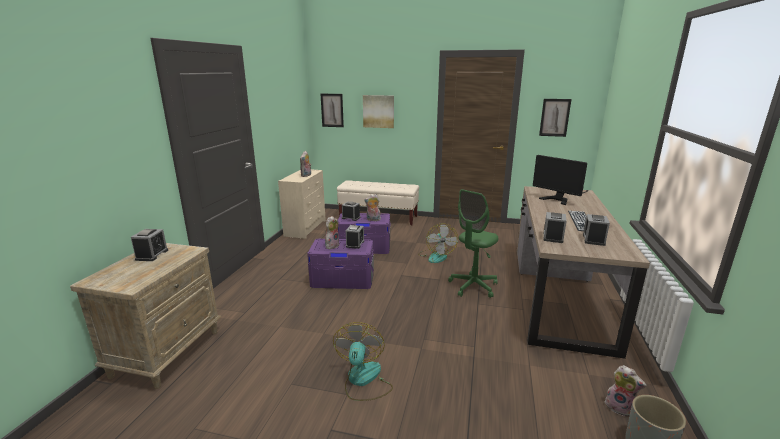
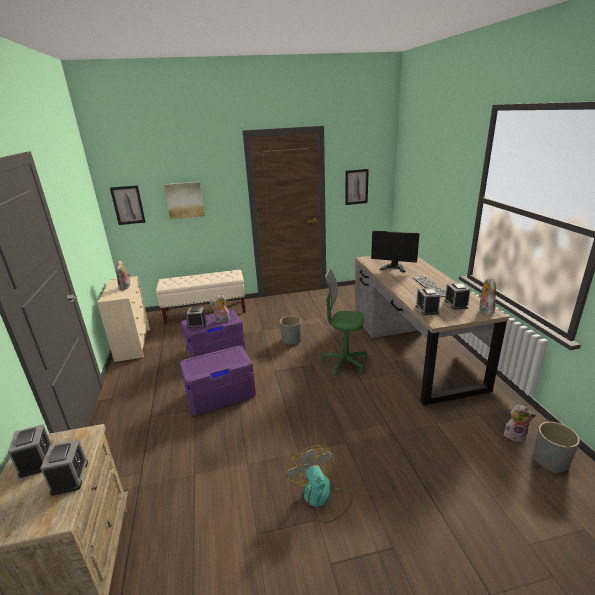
camera: 25 degrees left, 5 degrees up
(332, 245) = (205, 364): plush toy -> plush toy (484, 310)
(355, 244) = (228, 355): alarm clock -> alarm clock (70, 477)
(436, 256) = (291, 340): fan -> grey planter
(473, 286) = (344, 363): green office chair -> green office chair turned 90 degrees clockwise

